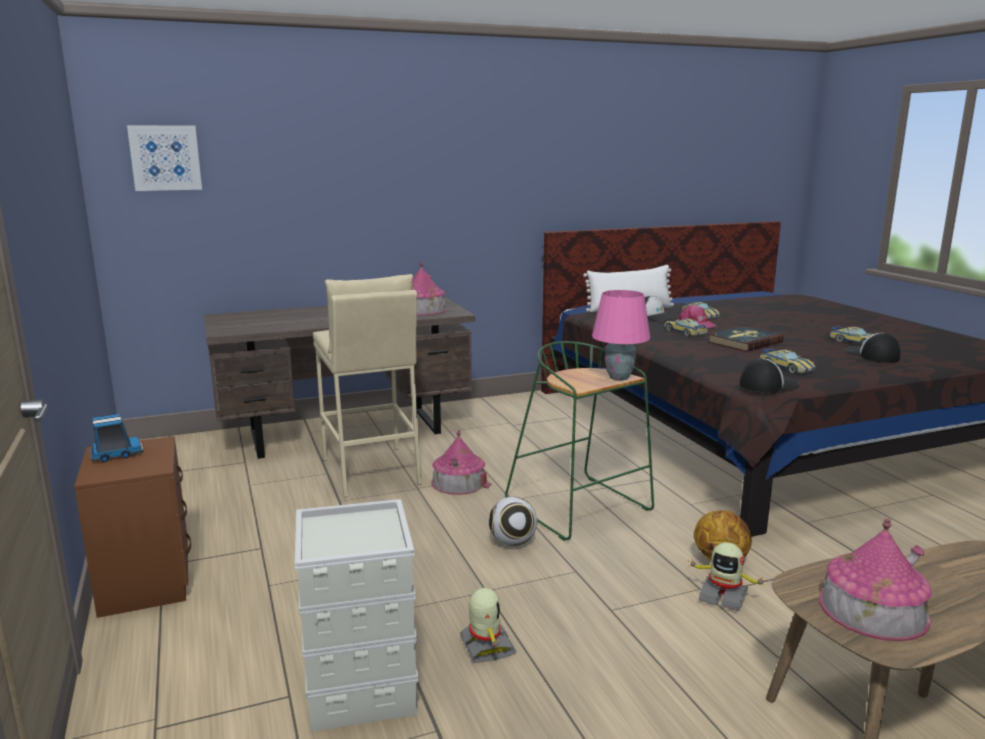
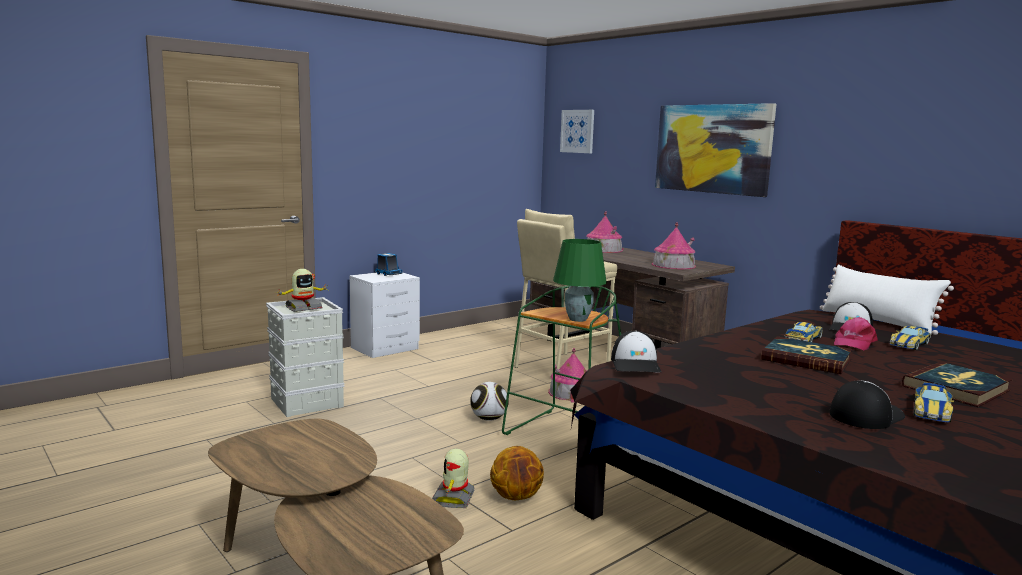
camera: 70 degrees right, 5 degrees down
(147, 581) = (386, 348): brown nightstand -> white nightstand
(396, 173) = (712, 149): none -> picture
(486, 647) = (353, 425): toy robot -> toy robot (303, 308)
(618, 377) = (577, 319): pink table lamp -> green table lamp
(768, 384) = (636, 364): cap -> cap turned 45 degrees clockwise
(786, 367) = (719, 373): toy car -> none
(806, 329) = (956, 388): none -> book
(872, 609) = (282, 446): toy house -> toy house (603, 249)

